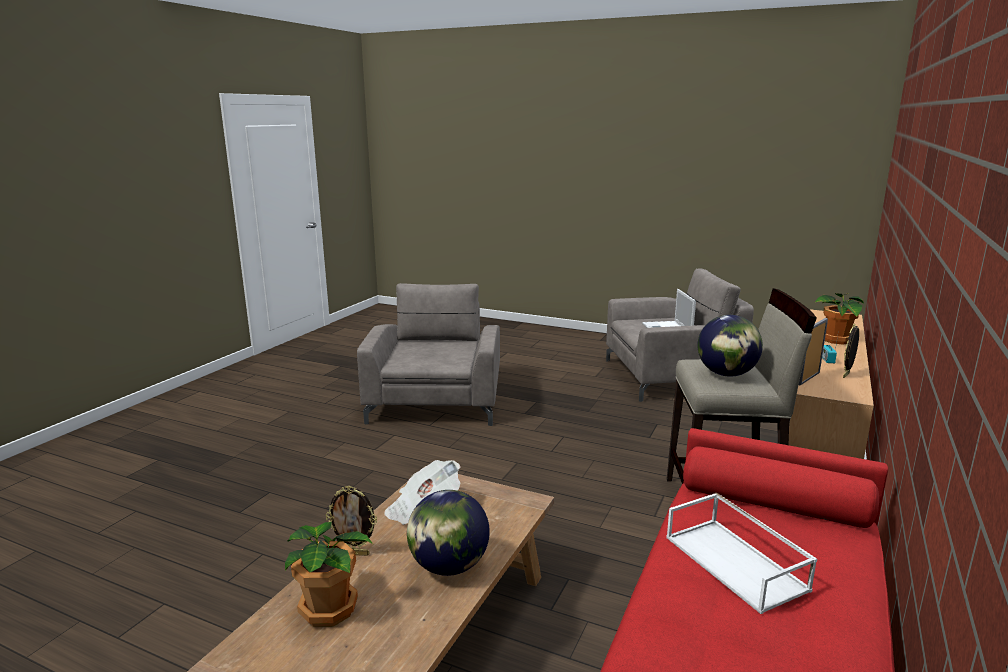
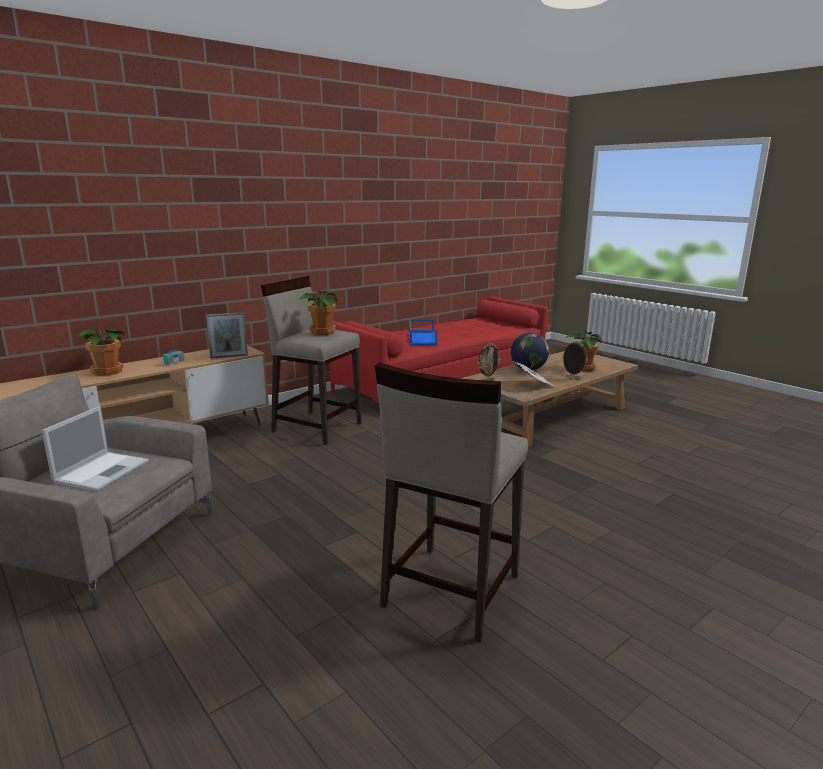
camera: 155 degrees left, 0 degrees up
(436, 399) = (449, 591): grey armchair -> beige stool
(726, 374) = (322, 332): globe -> potted plant
(737, 563) = (421, 338): white tray -> blue tray
(847, 375) = (200, 354): picture frame -> picture frame (487, 381)

